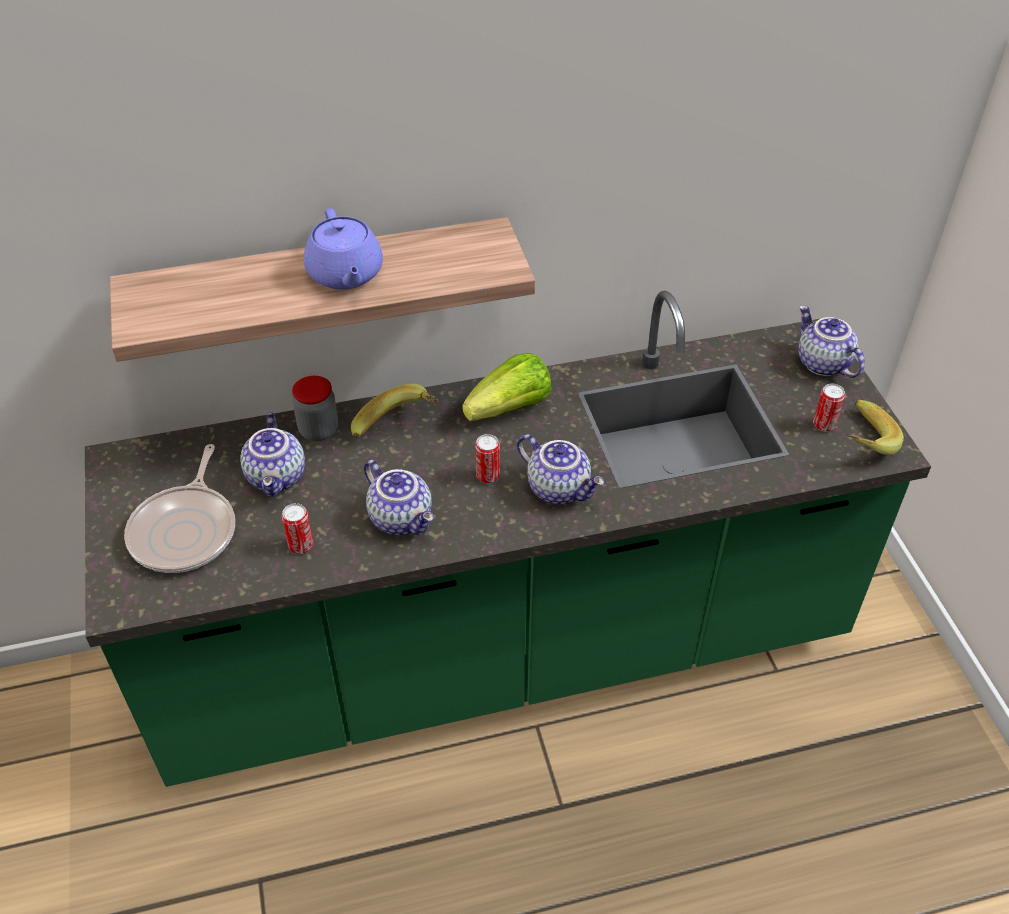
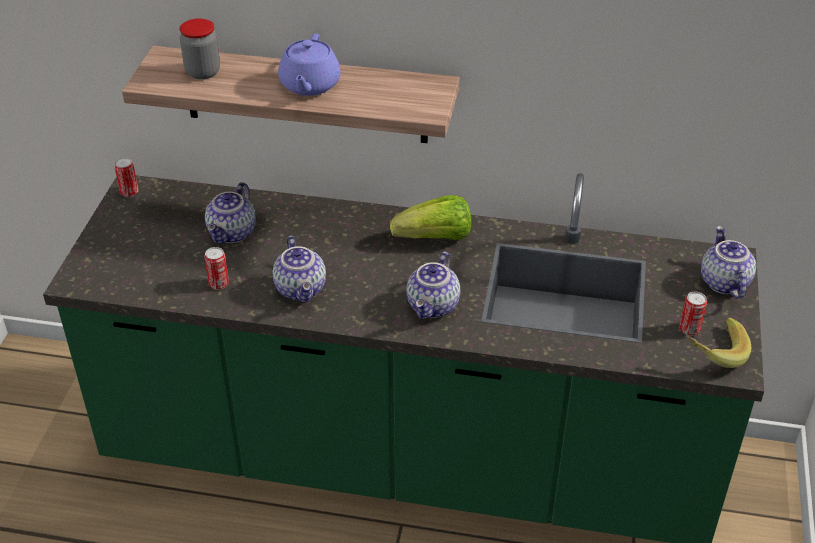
camera: 25 degrees right, 5 degrees down
(186, 530) = (148, 249): frying pan -> none
(319, 430) = (282, 211): jar -> jar (203, 72)
(398, 428) = (340, 226): banana -> none
(487, 476) = (385, 280): can -> can (129, 192)
(559, 488) = (434, 306): teapot -> teapot turned 45 degrees clockwise

